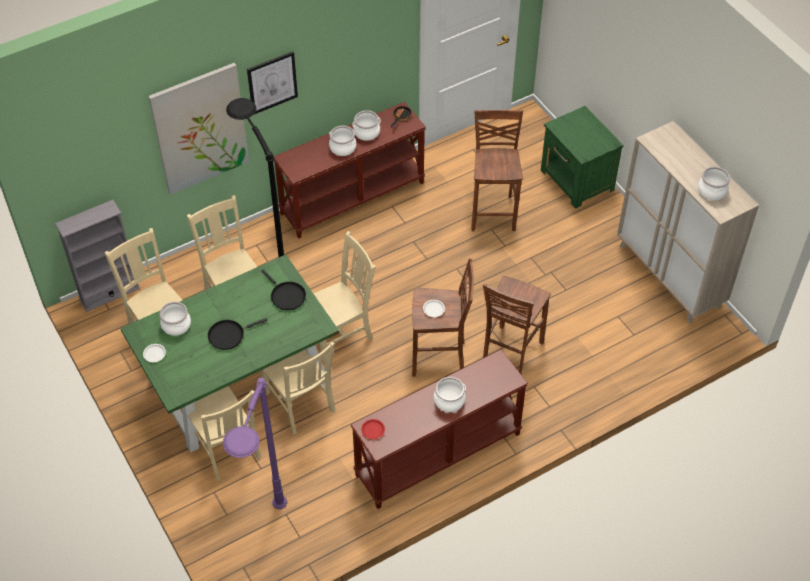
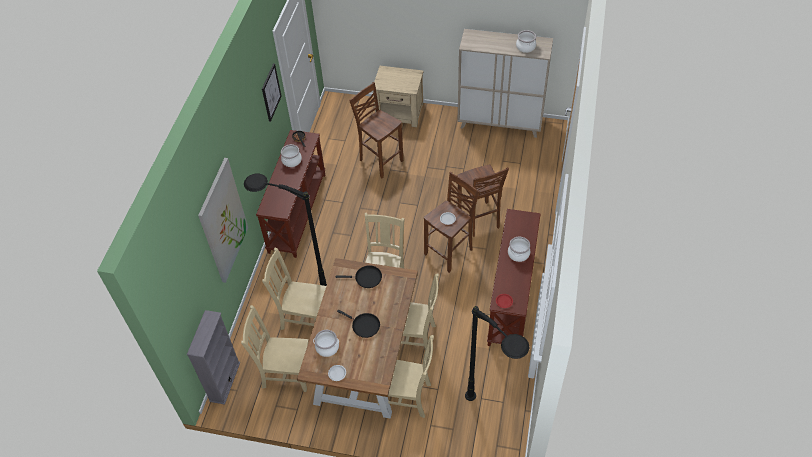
camera: 45 degrees left, 0 degrees up
(228, 335) = (364, 325): black frying pan -> black frying pan turned 75 degrees counterclockwise
(238, 382) = (365, 358): green dining table -> brown dining table
(268, 545) = (493, 422): purple floor lamp -> black floor lamp
(272, 82) = (241, 159): picture -> picture (271, 92)
(342, 148) = (289, 179): cooking pot -> none
(577, 181) = (400, 113): green nightstand -> beige nightstand

